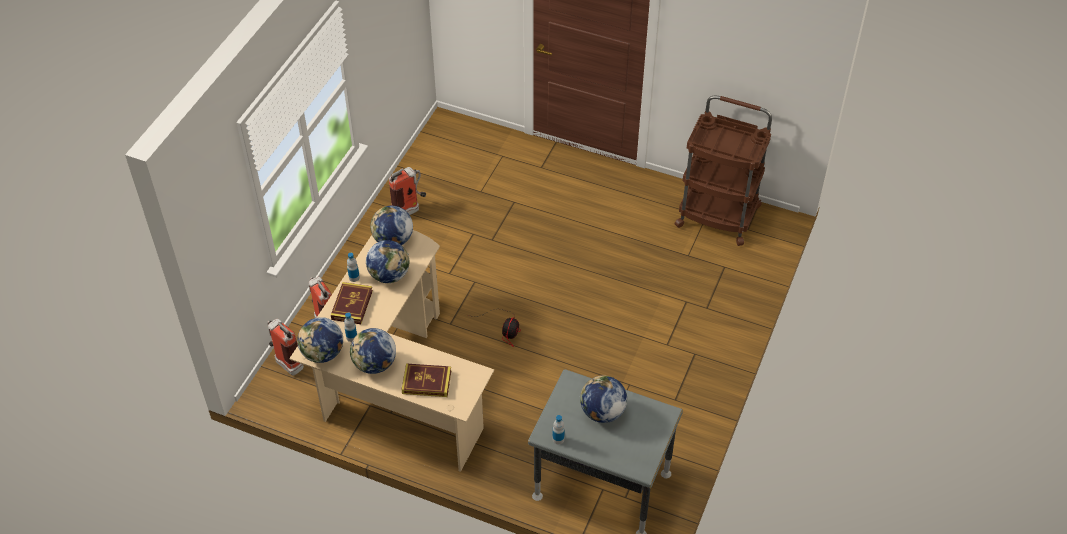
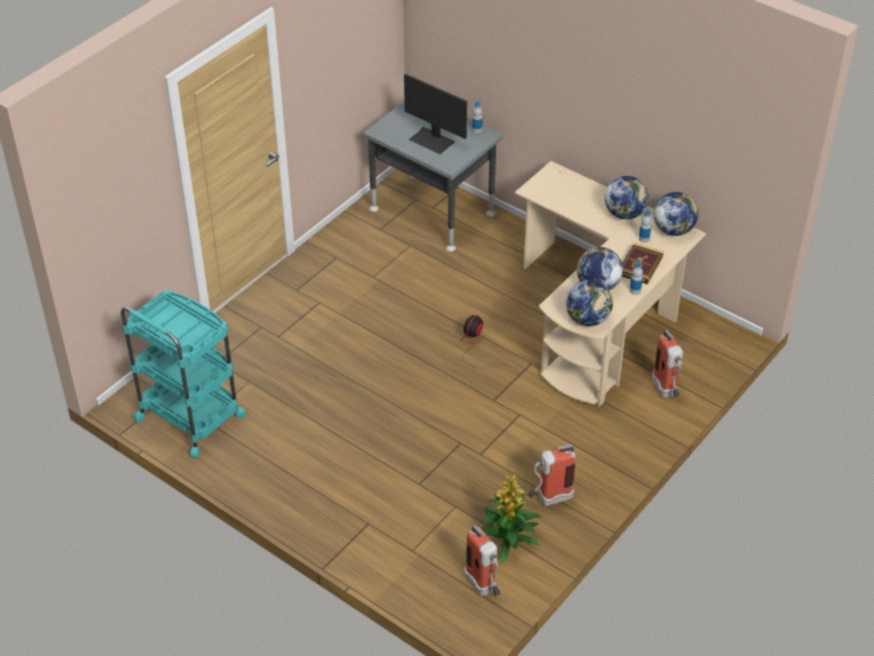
camera: 165 degrees left, 5 degrees down
(286, 362) = (709, 359): fire extinguisher -> fire extinguisher (484, 588)
(426, 382) = (579, 192): book -> none
(435, 178) = (508, 536): none -> potted plant
(602, 412) = (432, 140): globe -> monitor
(717, 216) = (191, 417): brown cart -> turquoise cart

